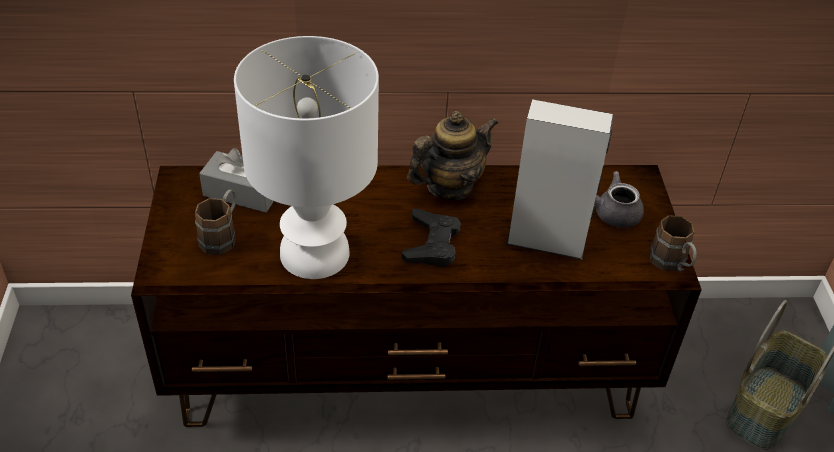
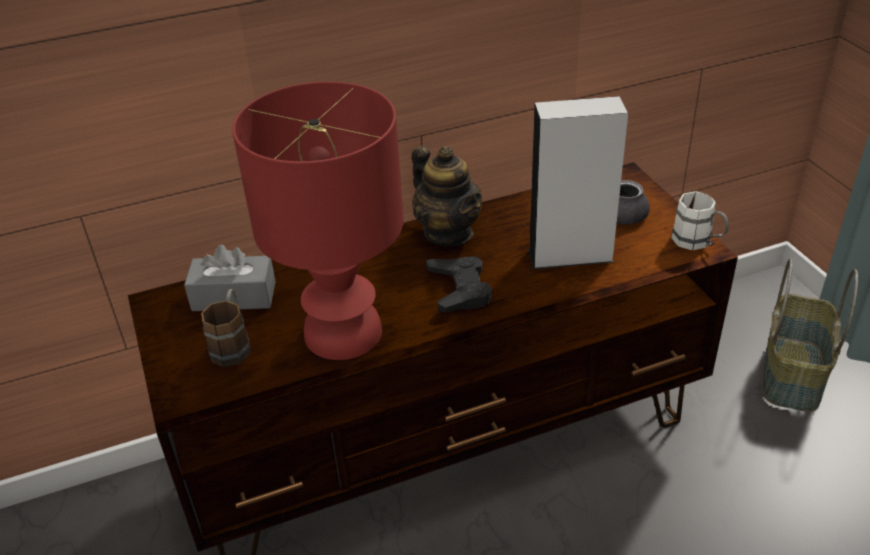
camera: 15 degrees left, 5 degrees down
(315, 252) = (343, 331): white table lamp -> red table lamp
(449, 186) = (448, 232): teapot -> teapot turned 105 degrees clockwise
(671, 264) = (698, 243): brown mug -> white mug

